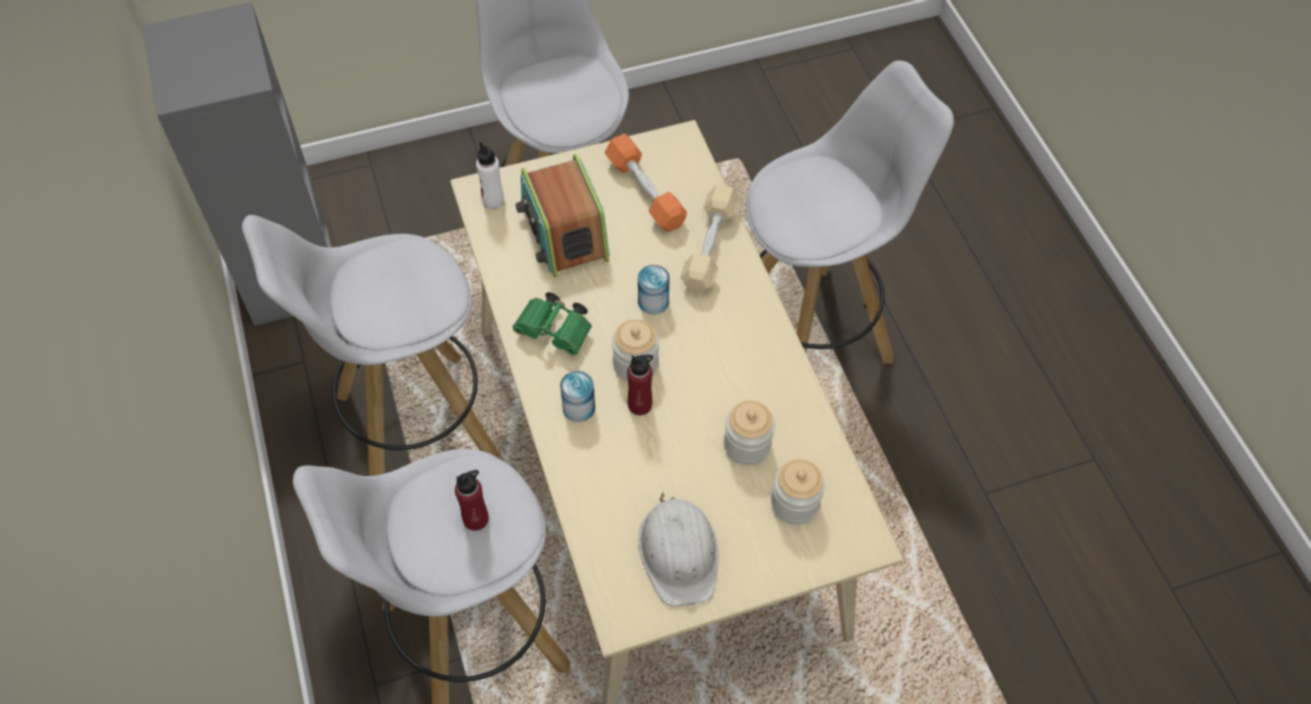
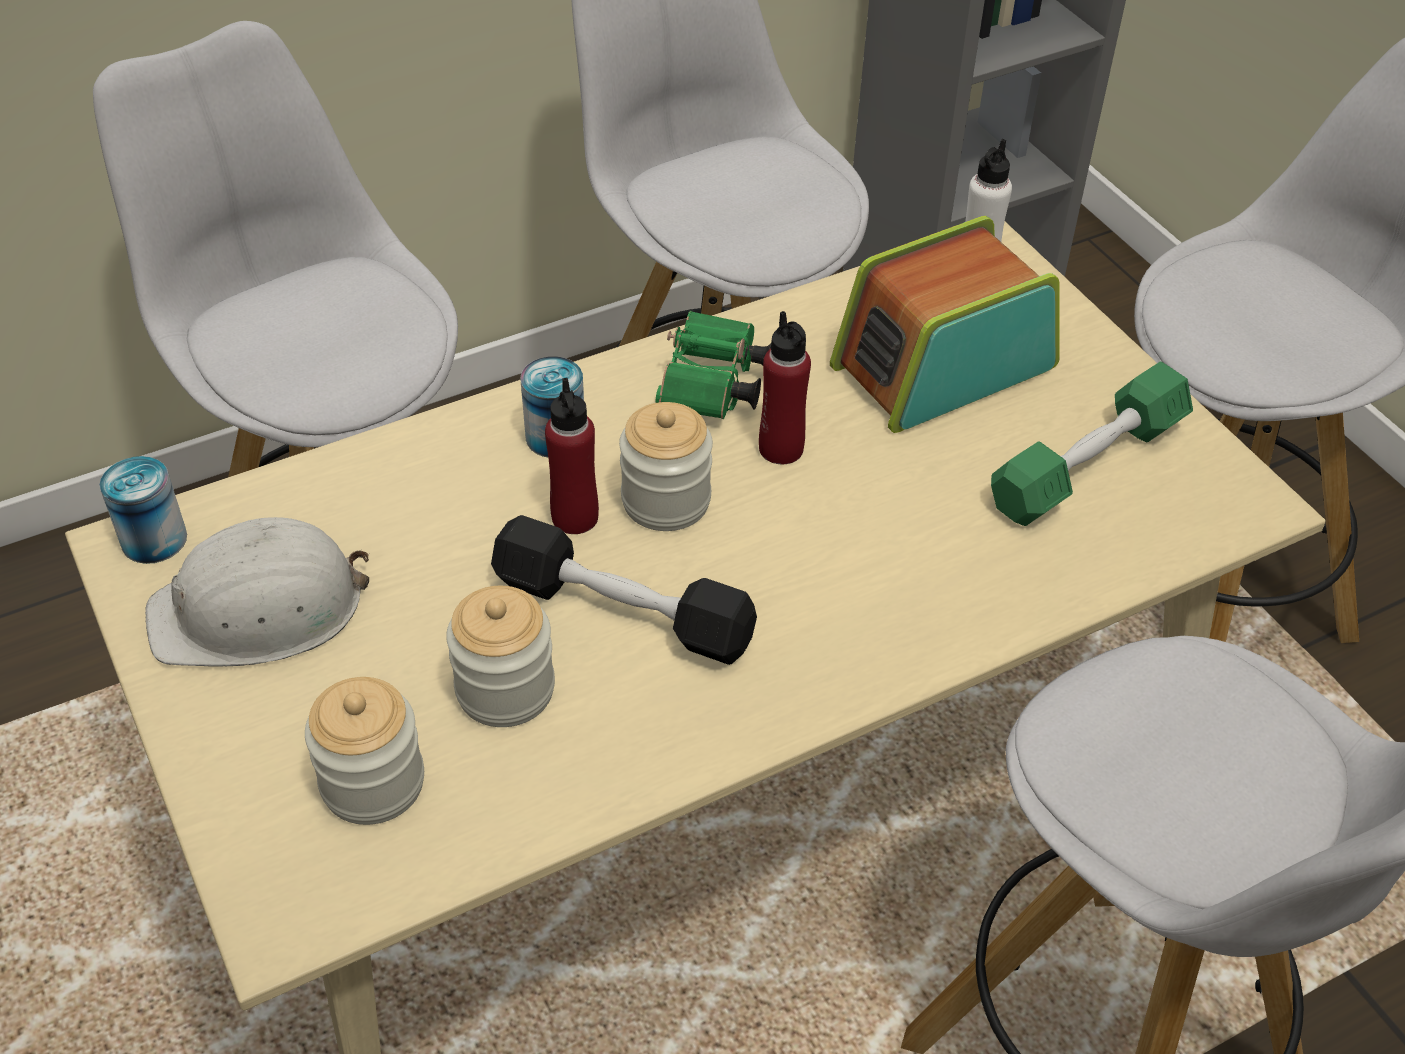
camera: 80 degrees right, 10 degrees down
(476, 519) = (324, 347): red bottle -> red bottle (781, 449)
(645, 192) = (1087, 465): orange dumbbell -> green dumbbell
(653, 301) = (819, 508): can -> can (154, 539)
(706, 391) = (623, 611): none -> black dumbbell
(710, 247) = (985, 580): beige dumbbell -> none

